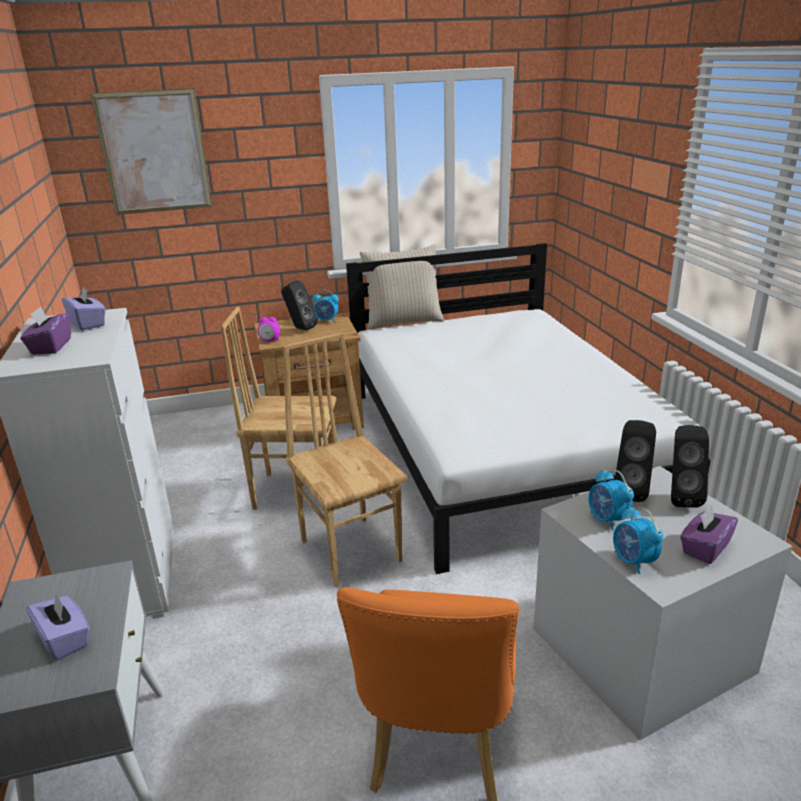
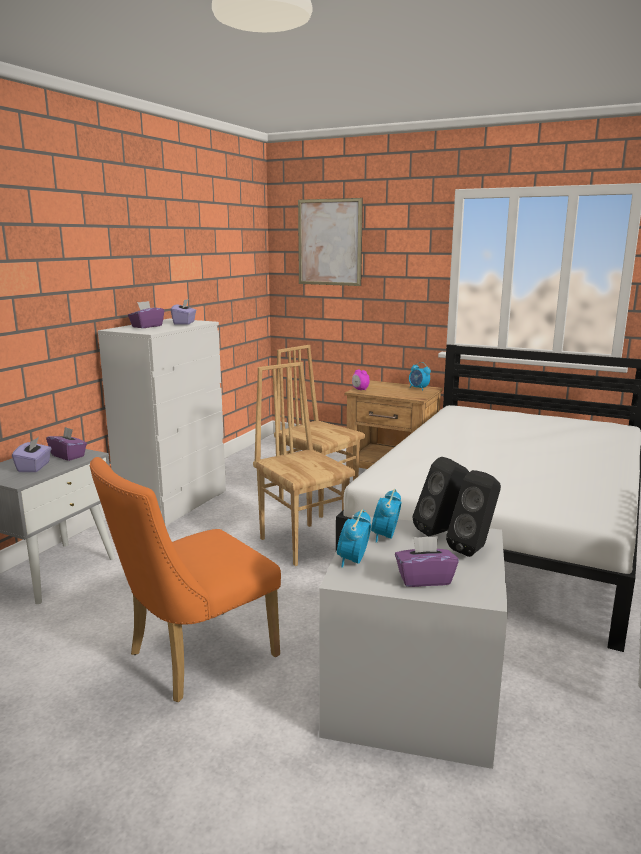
camera: 40 degrees right, 10 degrees down
(80, 594) = (68, 456): none -> purple tissue box
(300, 328) = (392, 388): black speaker -> none
(352, 549) = (303, 543): brown chair -> brown chair turned 45 degrees counterclockwise
(403, 321) = (491, 406): beige pillow -> none

